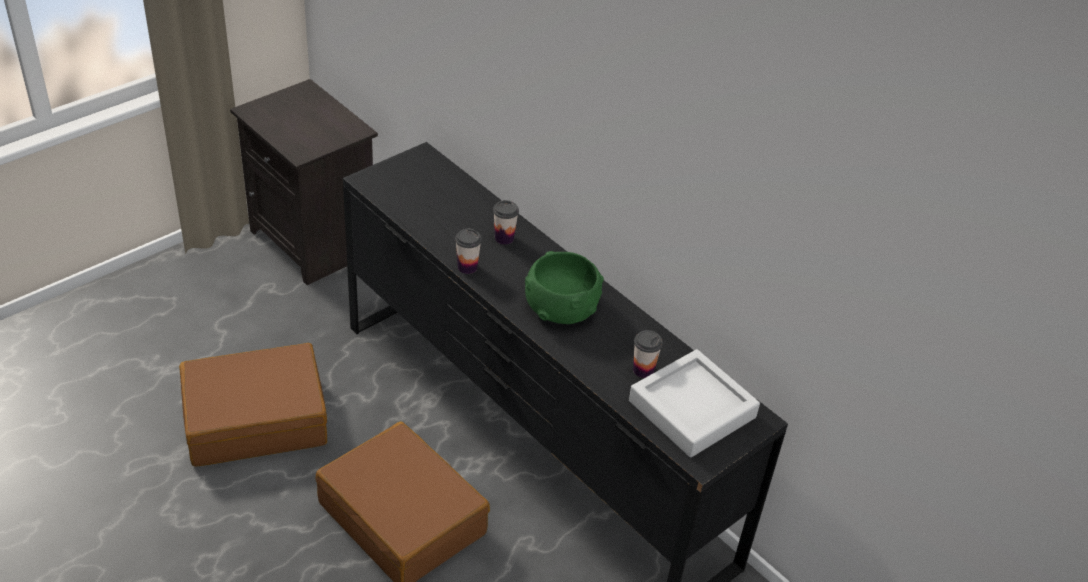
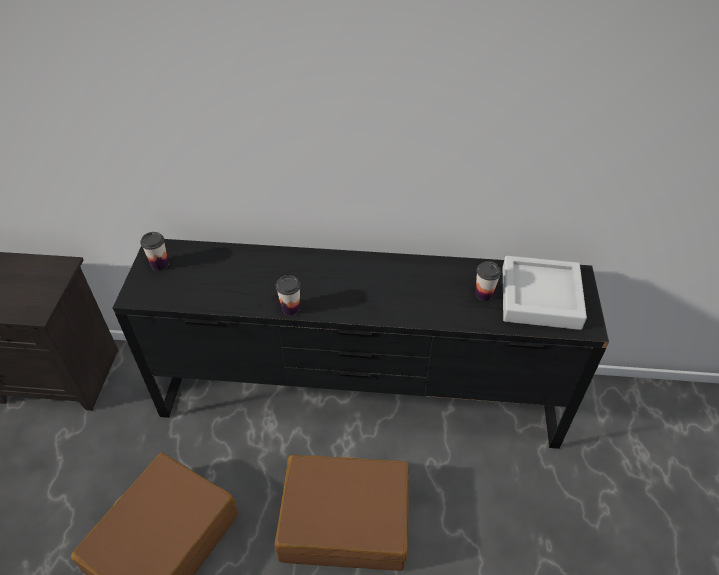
camera: 40 degrees left, 5 degrees up
(504, 238) = (288, 269): cup -> cup (160, 264)
(560, 305) = (382, 289): green bowl -> none

